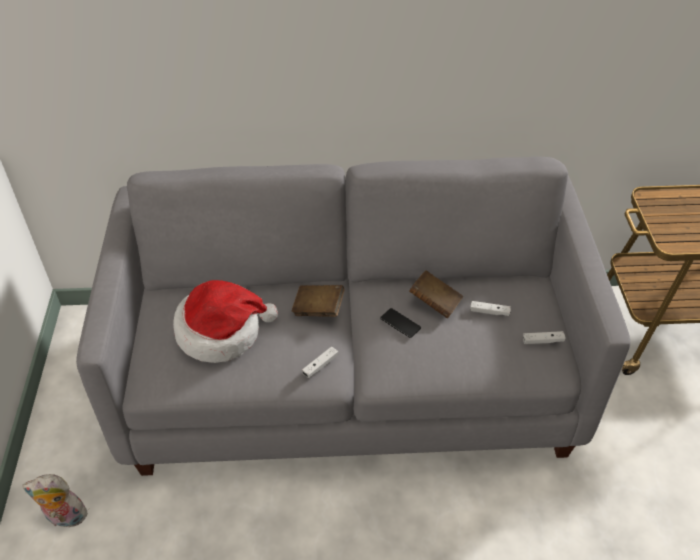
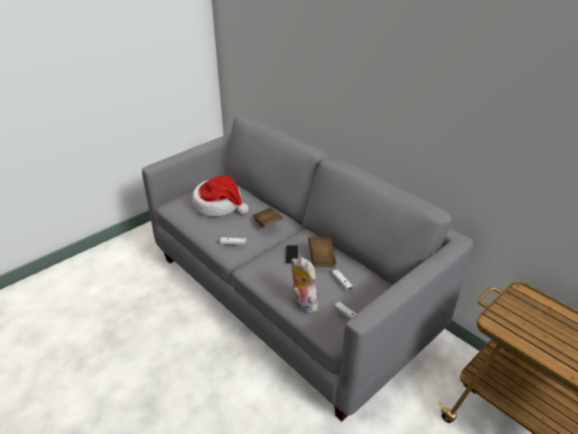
camera: 50 degrees right, 10 degrees down
(64, 518) = (127, 253): plush toy -> plush toy (302, 304)

